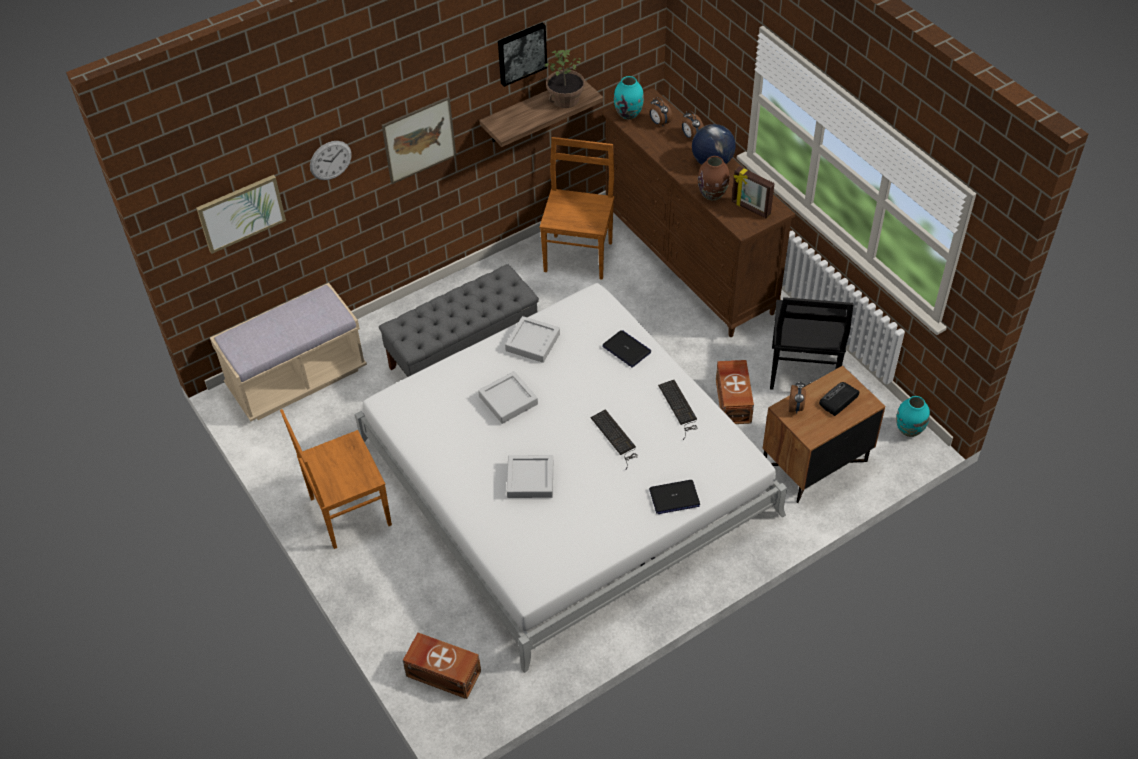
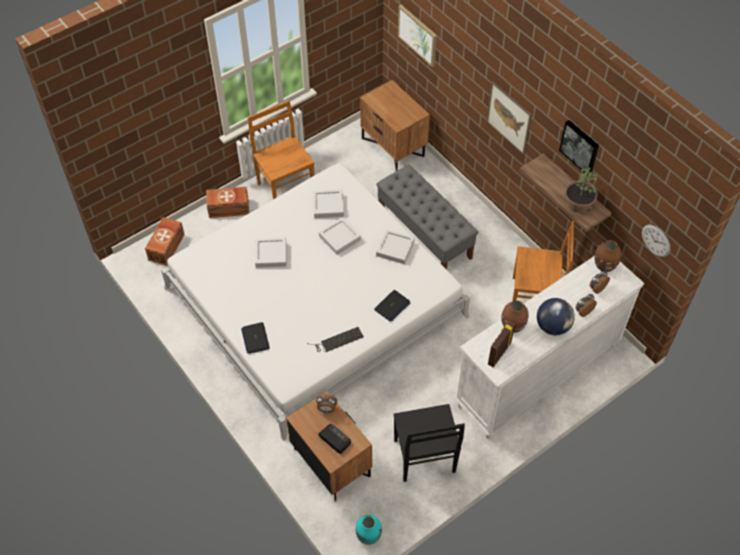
camera: 85 degrees right, 5 degrees up
(297, 378) = (393, 147): beige bench -> brown nightstand
(330, 160) = (463, 65): wall clock -> wall clock (656, 240)
(447, 413) = (328, 206): none -> grey tray
(615, 438) = (307, 301): keyboard -> none
(628, 114) = (604, 266): turquoise vase -> brown vase
(689, 263) = (537, 376): brown dresser -> white dresser
(734, 400) = (391, 407): brown storage box -> brown storage box (229, 209)
(802, 372) = (424, 458): black chair -> black chair turned 105 degrees counterclockwise

